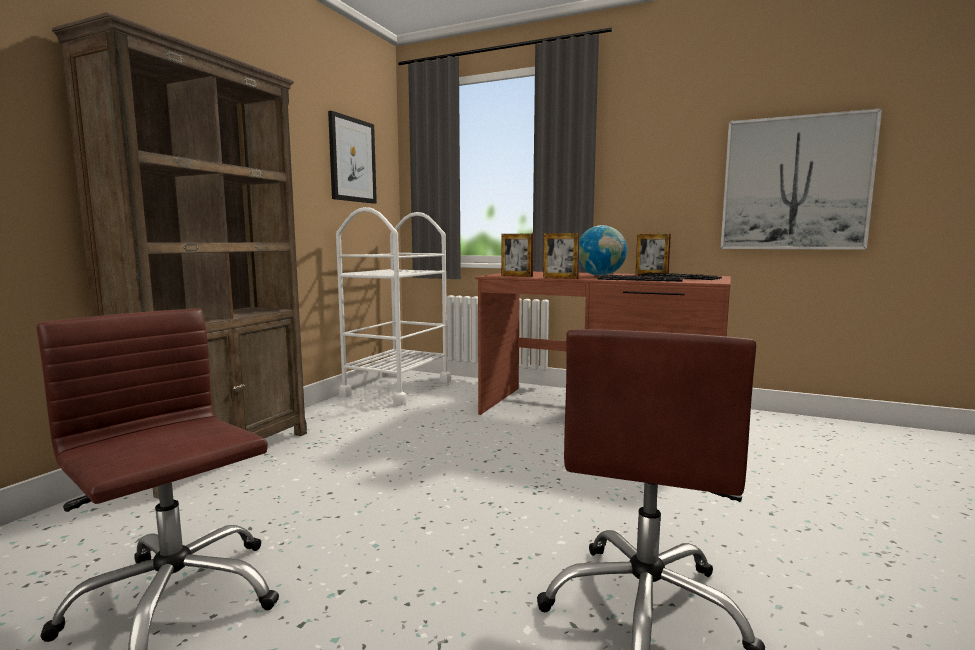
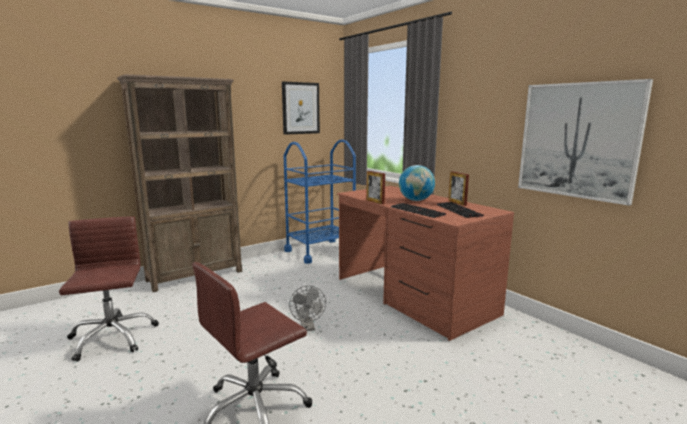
camera: 30 degrees right, 5 degrees up
(397, 388) = (320, 251): white cart -> blue cart
(516, 276) = (361, 195): picture frame -> none
(534, 479) = (308, 327): none -> grey fan

